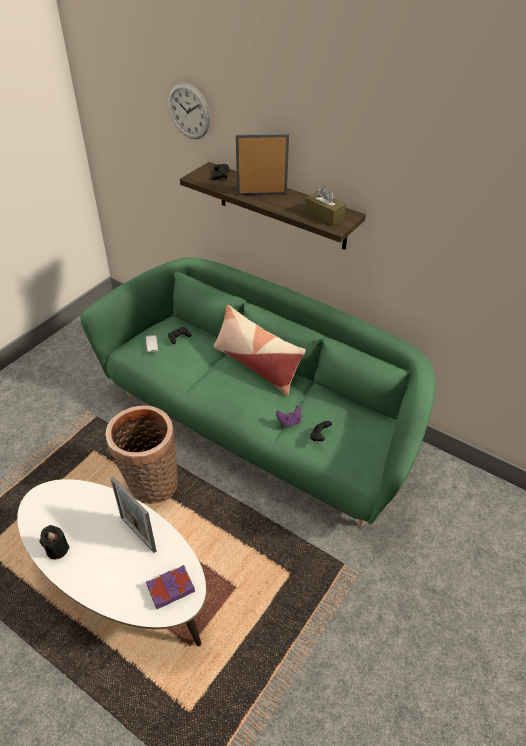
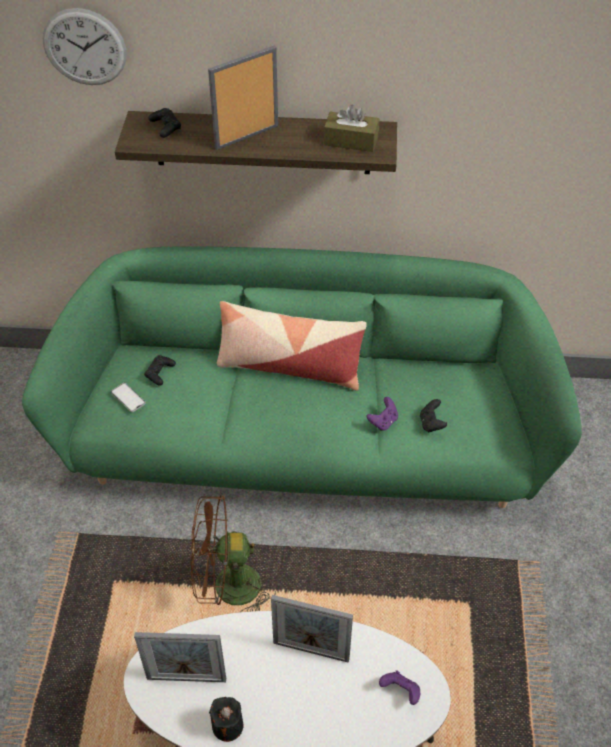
camera: 30 degrees left, 5 degrees up
(58, 511) = (186, 679): none -> picture frame
(150, 486) = (226, 588): basket -> brown fan
(170, 588) = (400, 692): purple book -> purple game controller

